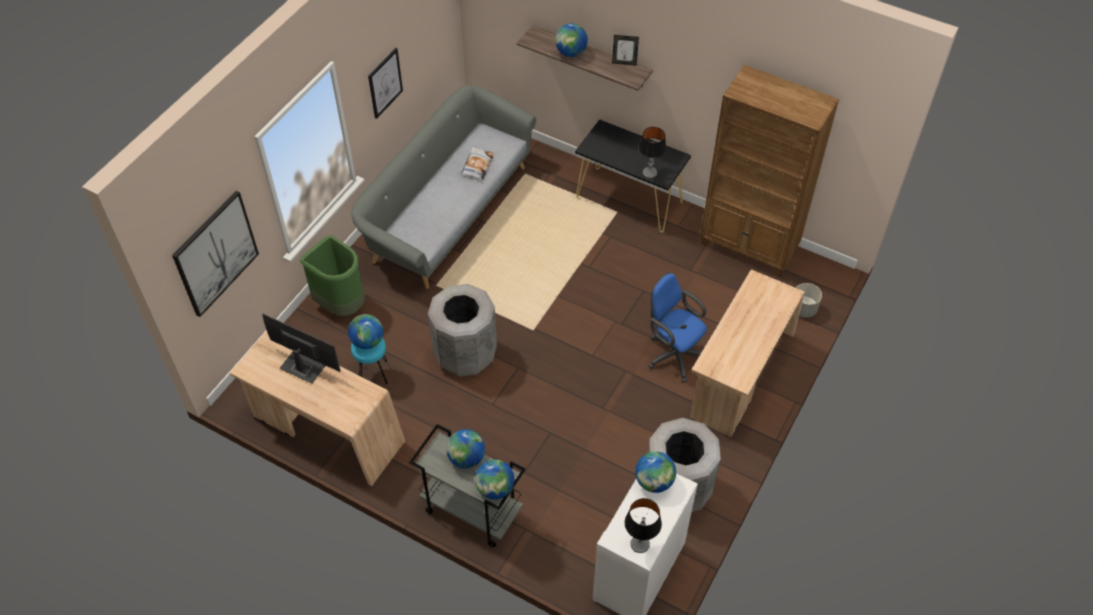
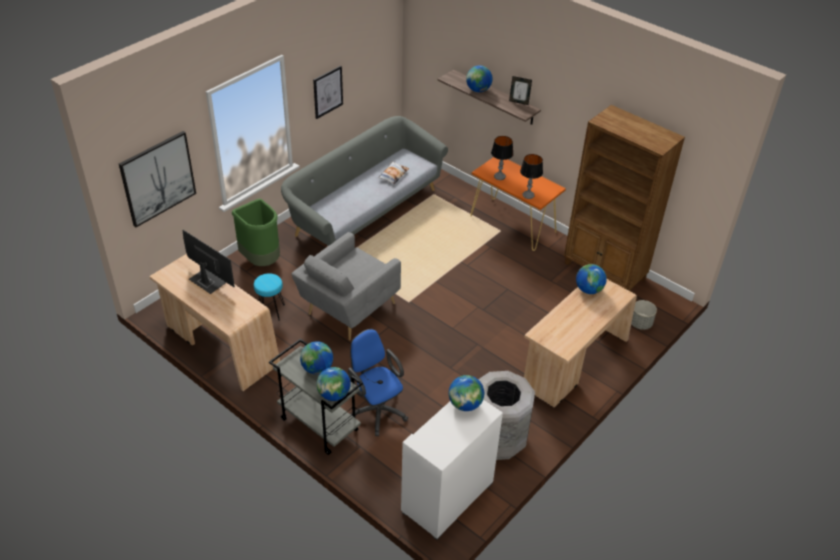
camera: 10 degrees right, 10 degrees down
(367, 341) = (268, 279): globe -> globe (588, 290)
(465, 354) = (348, 310): grey trash can -> grey armchair
(629, 200) = (513, 224): black console table -> orange console table
(640, 544) = (439, 449): table lamp -> table lamp (499, 176)
(673, 353) = (520, 338): blue office chair -> blue office chair (376, 410)

